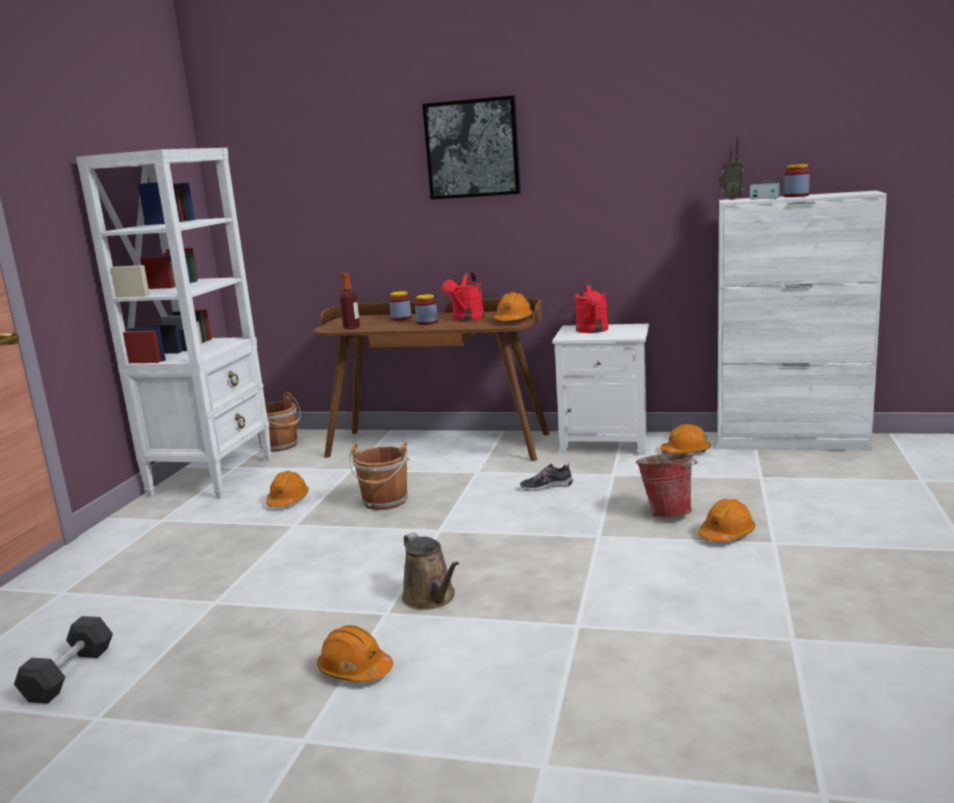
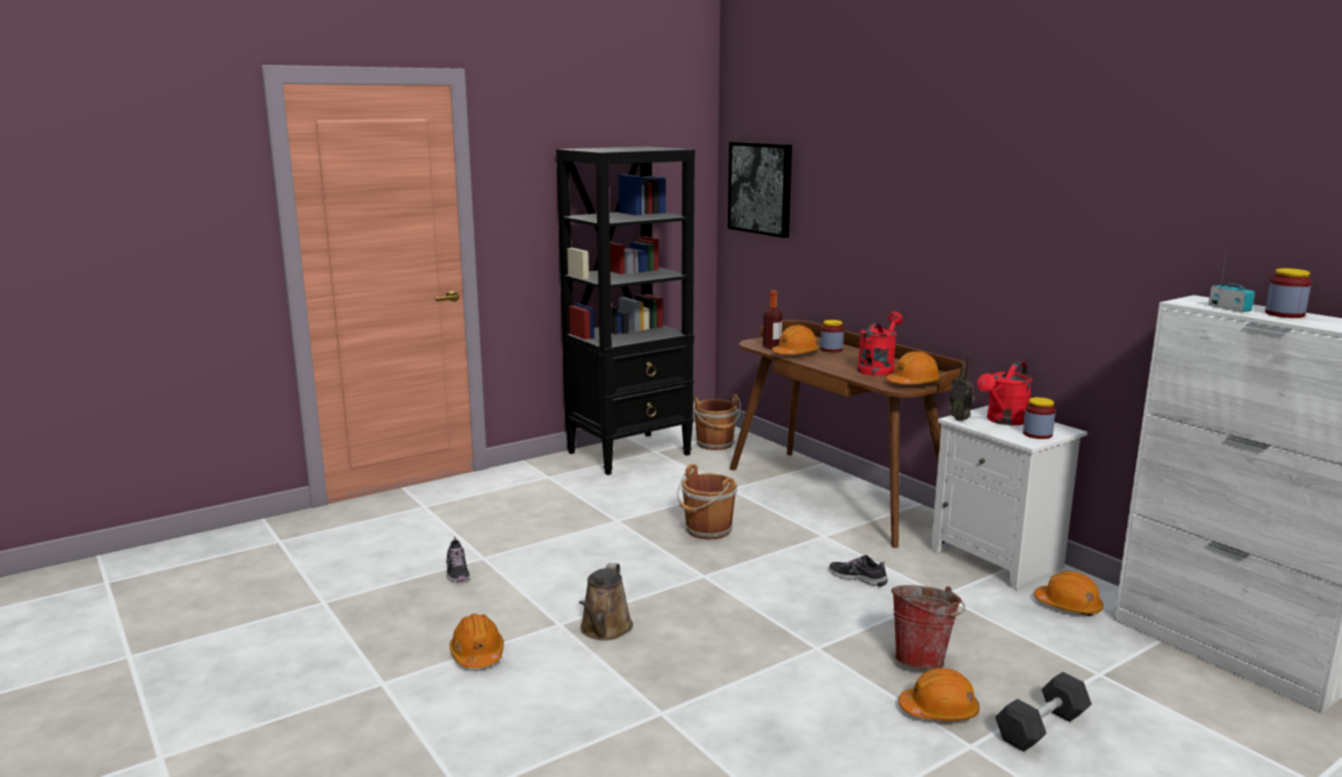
camera: 40 degrees right, 0 degrees up
(69, 674) = (352, 566): grey dumbbell -> grey dumbbell (1041, 727)
(208, 623) = (457, 571): none -> shoe
(213, 476) = (630, 453): white bookcase -> black bookcase
(288, 500) = (645, 497): orange hard hat -> orange hard hat (795, 354)
(427, 322) = (838, 361): jar -> jar (1037, 434)
(466, 319) = (878, 368): red watering can -> red watering can turned 150 degrees clockwise
(472, 148) = (934, 178): picture -> picture (760, 188)
(731, 199) = (1202, 298): radio -> radio (960, 419)

